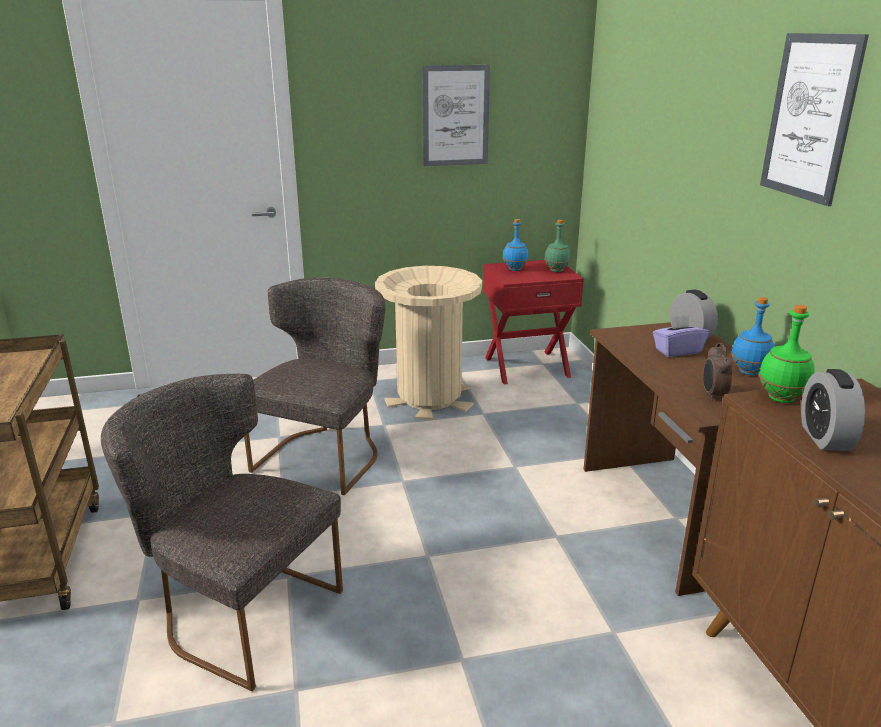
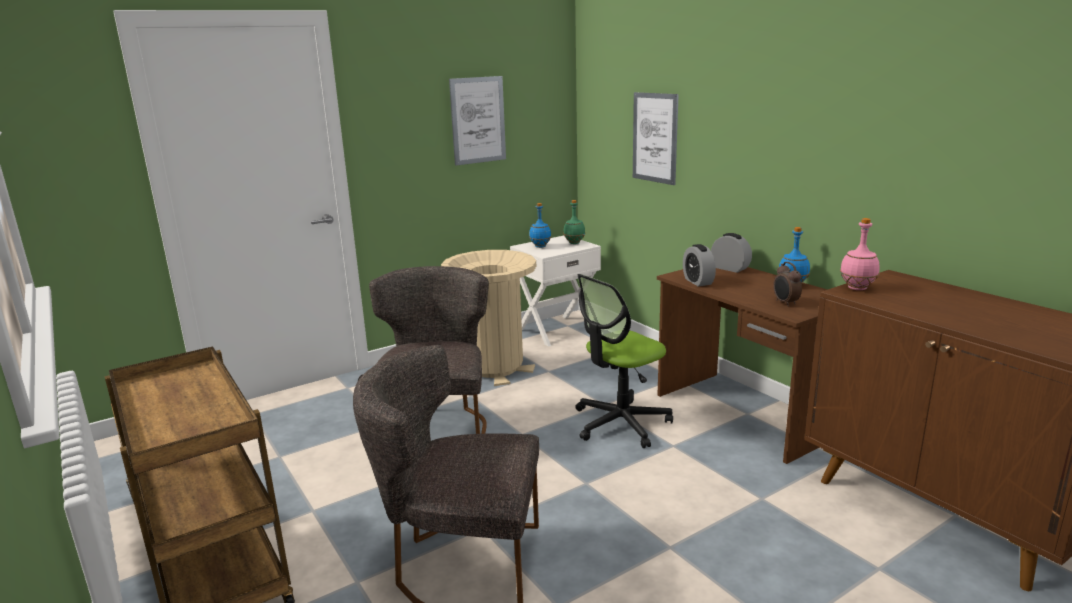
camera: 20 degrees left, 5 degrees down
(516, 494) = (620, 423): none -> office chair
(526, 366) = (556, 330): red nightstand -> white nightstand
(677, 351) = (732, 280): purple tissue box -> none
(780, 399) = (857, 288): green bottle -> pink bottle
(810, 117) = (810, 94): picture -> picture (655, 138)
(825, 437) = (907, 304): alarm clock -> alarm clock (698, 281)

